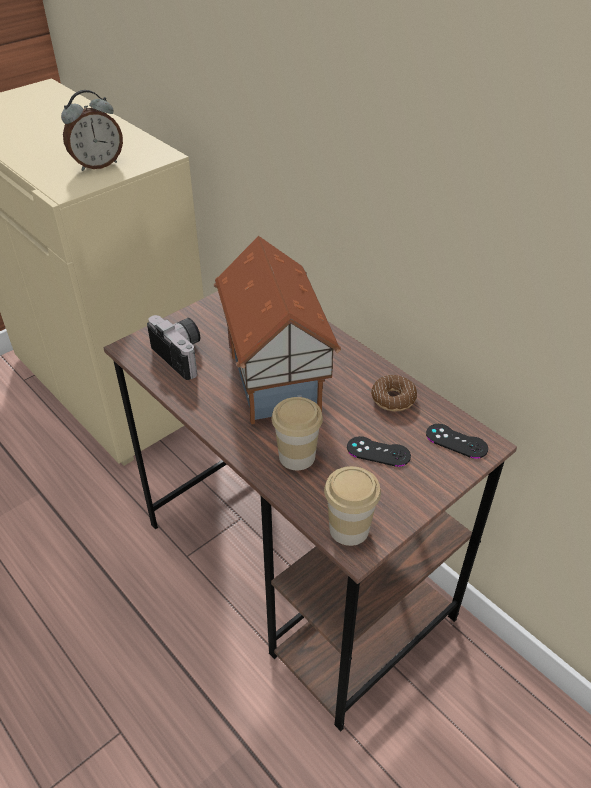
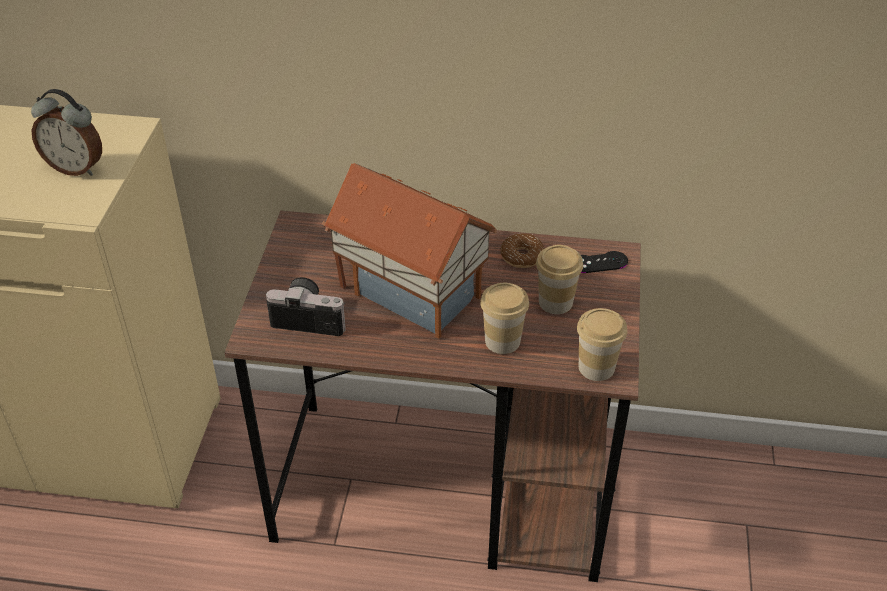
camera: 40 degrees left, 0 degrees up
(98, 165) = (76, 168): alarm clock -> alarm clock turned 90 degrees clockwise
(378, 452) = (555, 302): black game controller -> cup

